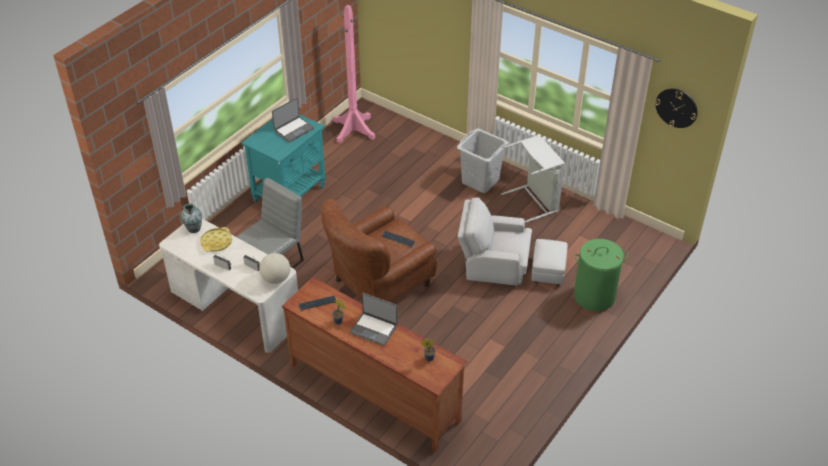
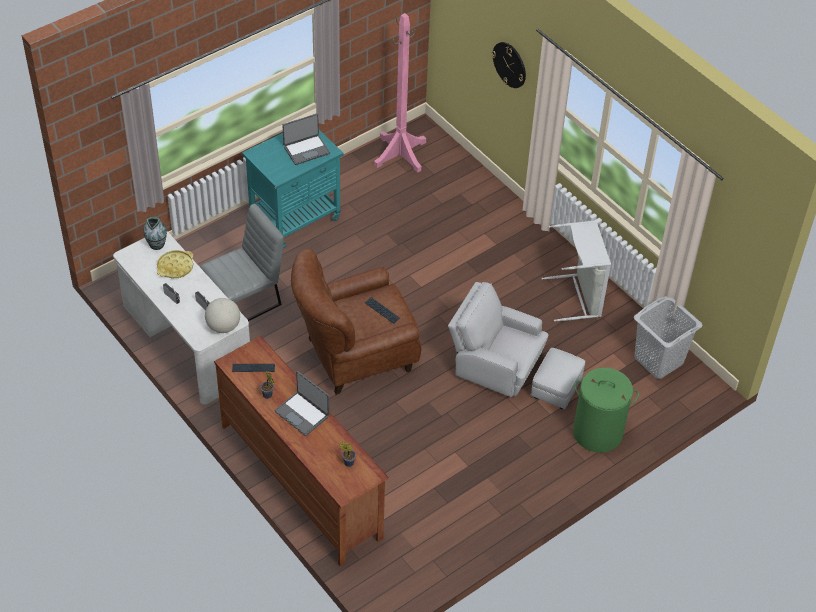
camera: 15 degrees right, 5 degrees up
(480, 181) = (523, 256): grey laundry basket -> grey laundry basket (658, 360)
(676, 107) = (739, 236): wall clock -> wall clock (509, 64)

